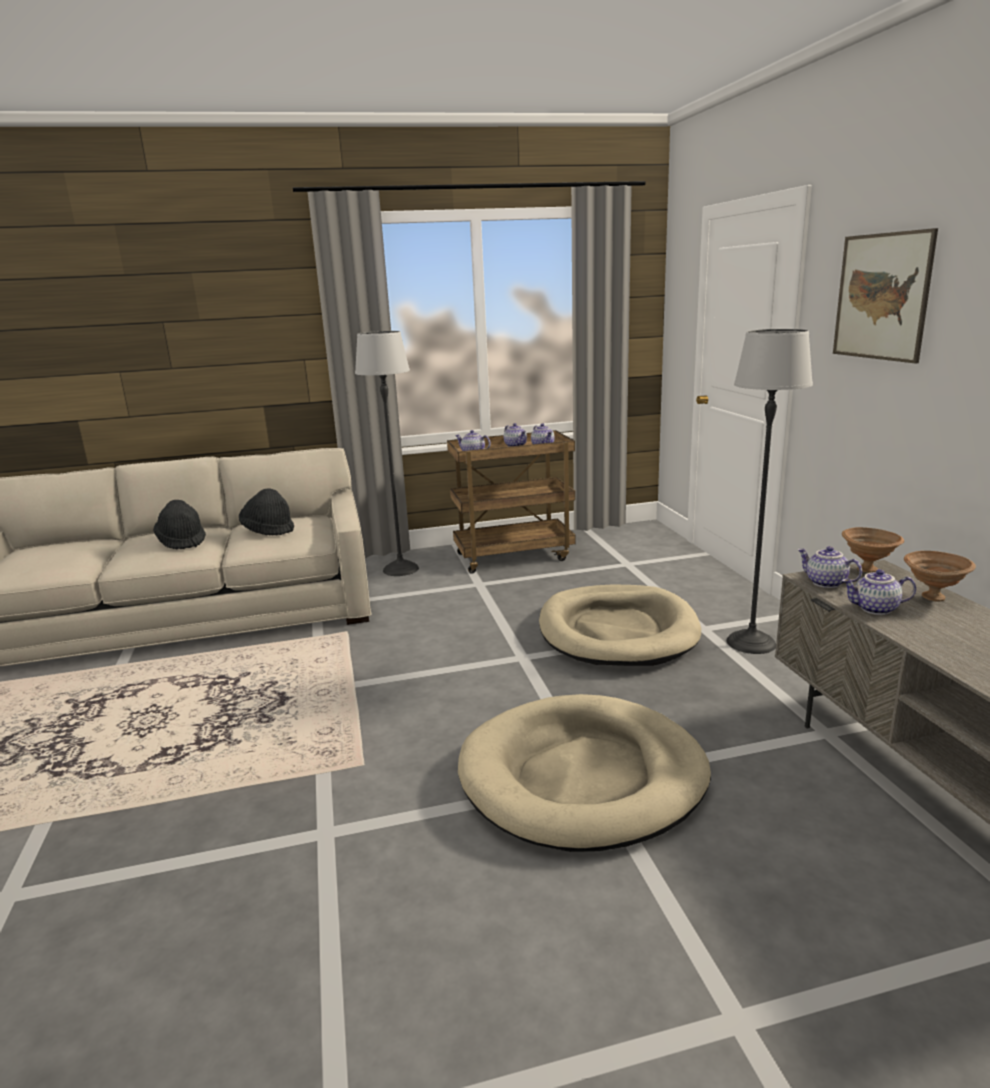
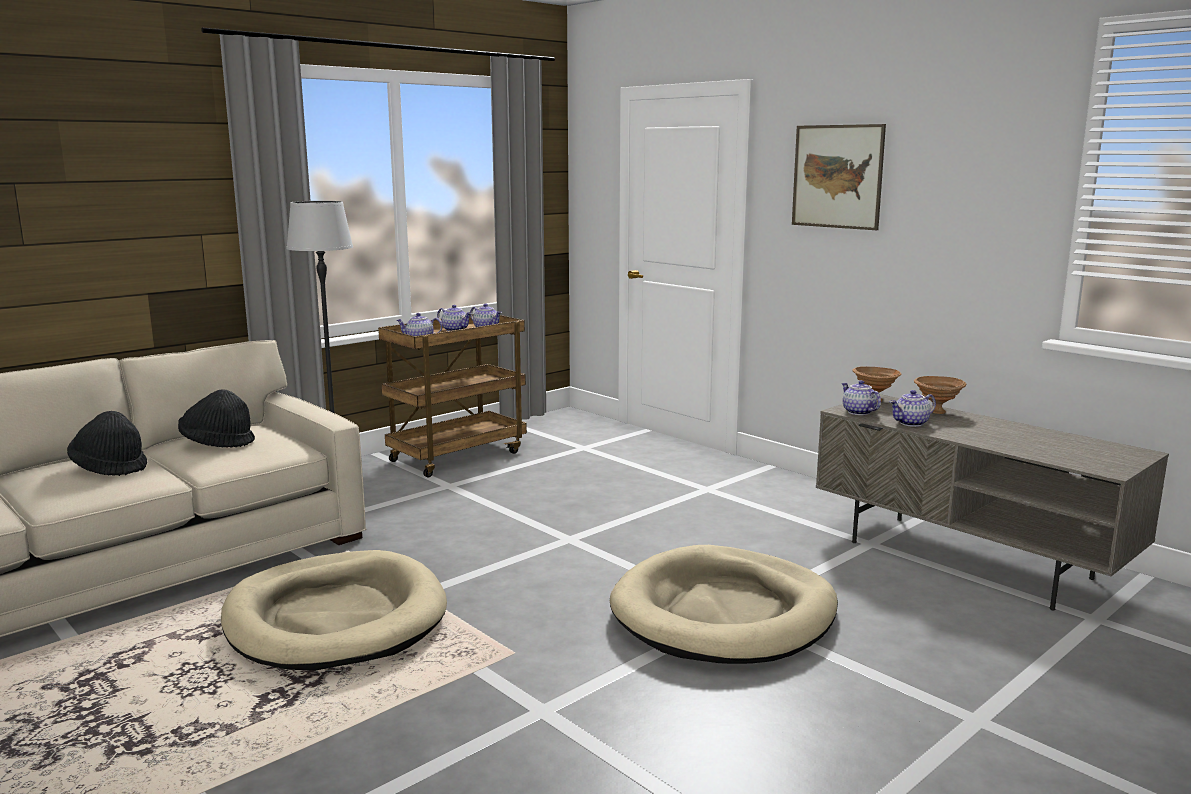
camera: 30 degrees left, 5 degrees down
(617, 631) = (634, 503): beige dog bed -> beige dog bed (335, 618)
(751, 642) = (756, 493): floor lamp -> none
(825, 583) = (858, 412): teapot -> teapot turned 45 degrees clockwise

